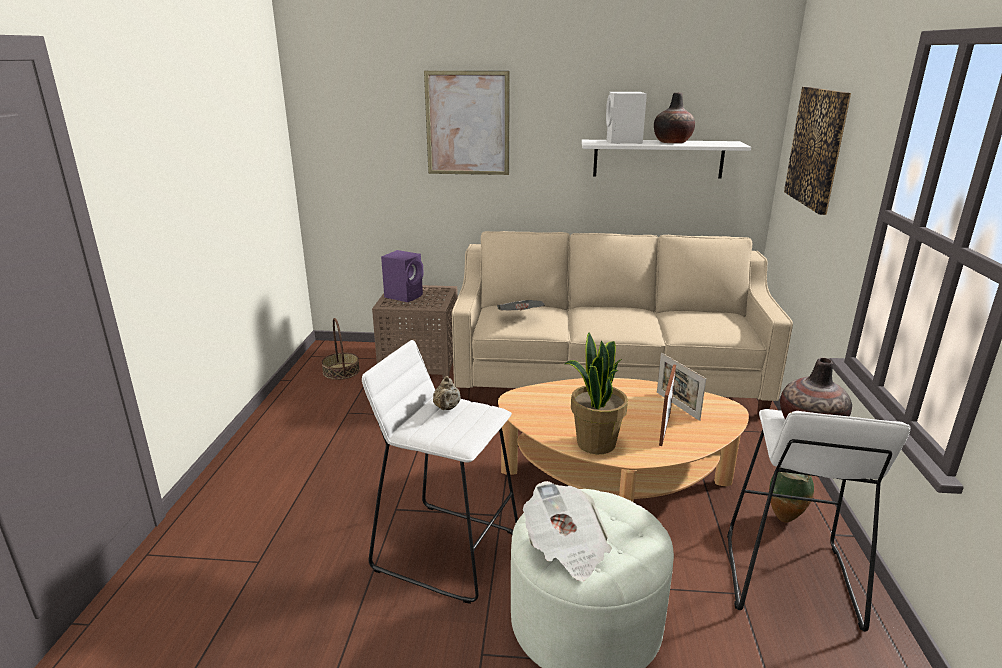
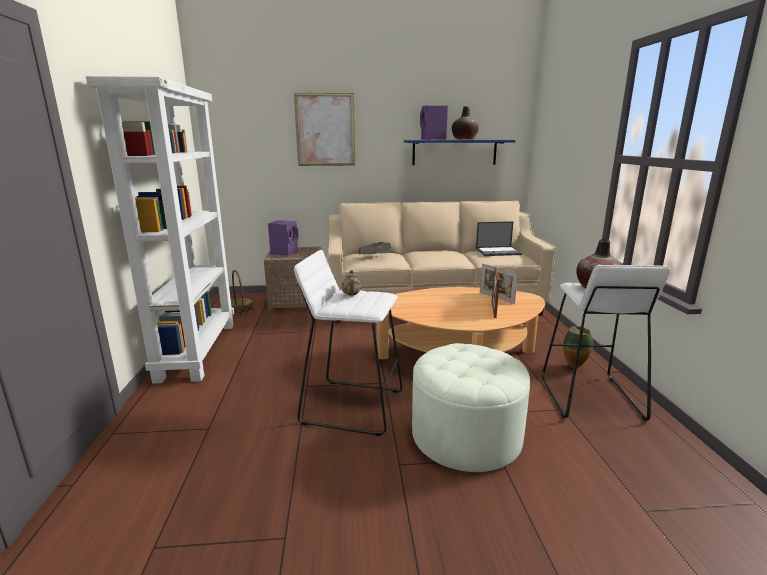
camera: 10 degrees left, 5 degrees down
(273, 433) = (197, 350): none -> white bookcase
(566, 548) = (458, 373): newspaper -> none
(595, 443) = (451, 320): potted plant -> none
(623, 142) = (433, 139): white speaker -> purple speaker
(658, 159) = (454, 152): white shelf -> blue shelf
(708, 317) = (498, 251): none -> laptop
(817, 148) = (560, 134): picture -> none

